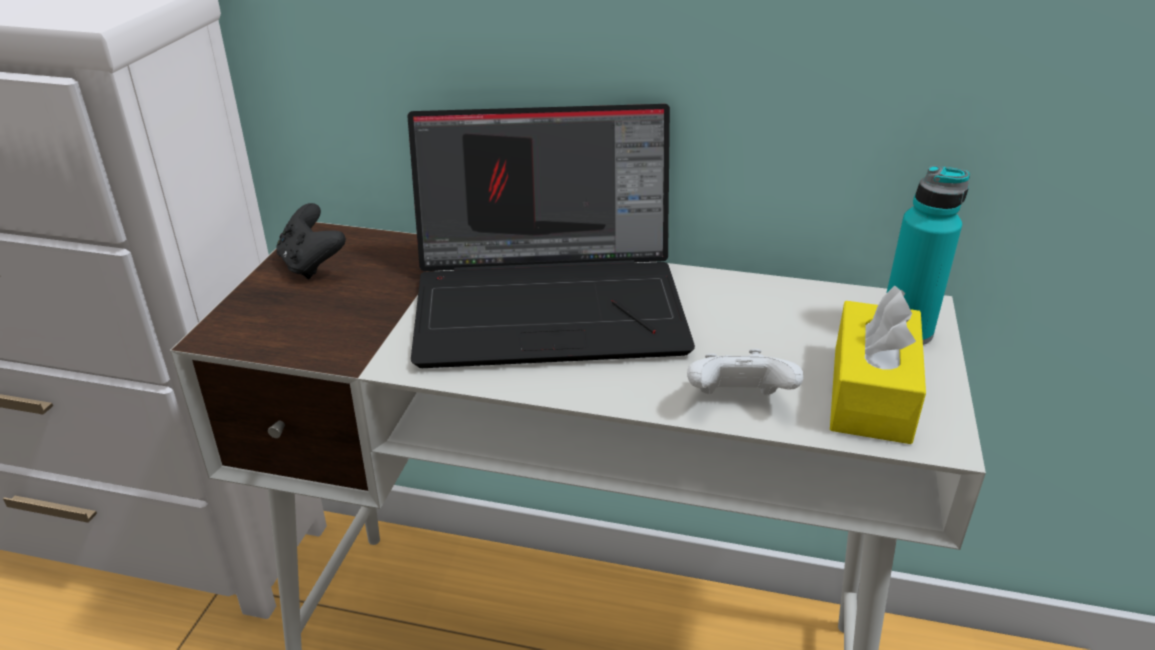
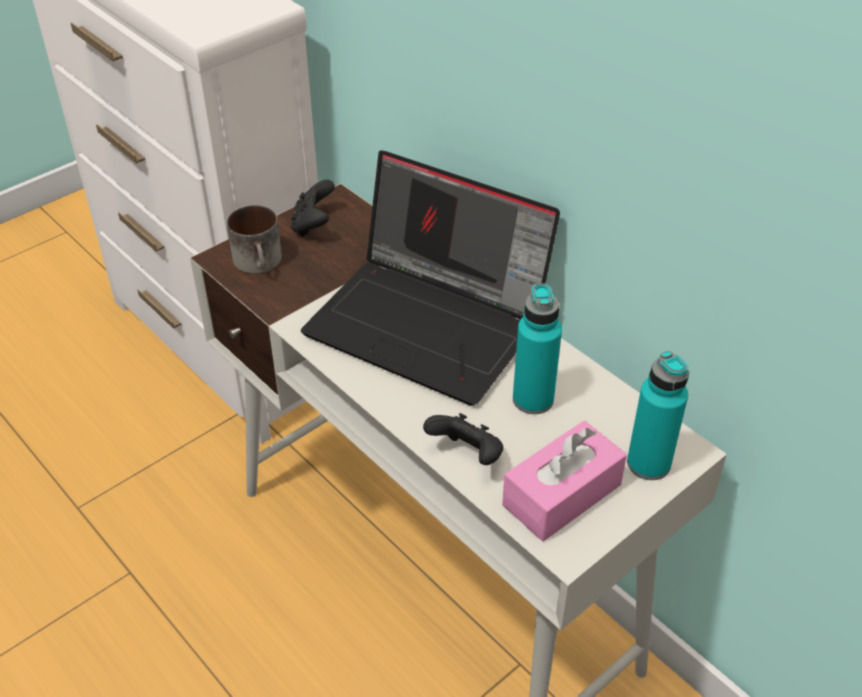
camera: 35 degrees right, 10 degrees up
(279, 320) = (260, 262): none -> mug
(737, 325) = (533, 399): none -> turquoise bottle
(737, 402) = (467, 455): white game controller -> black game controller
(871, 393) = (562, 495): yellow tissue box -> pink tissue box

